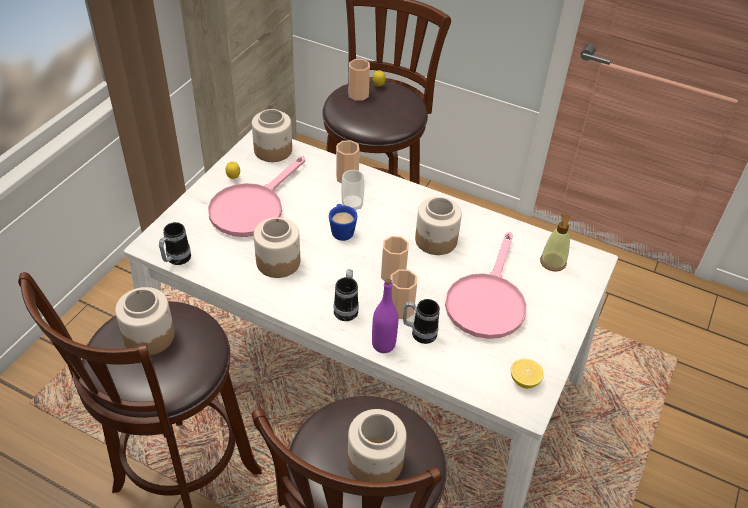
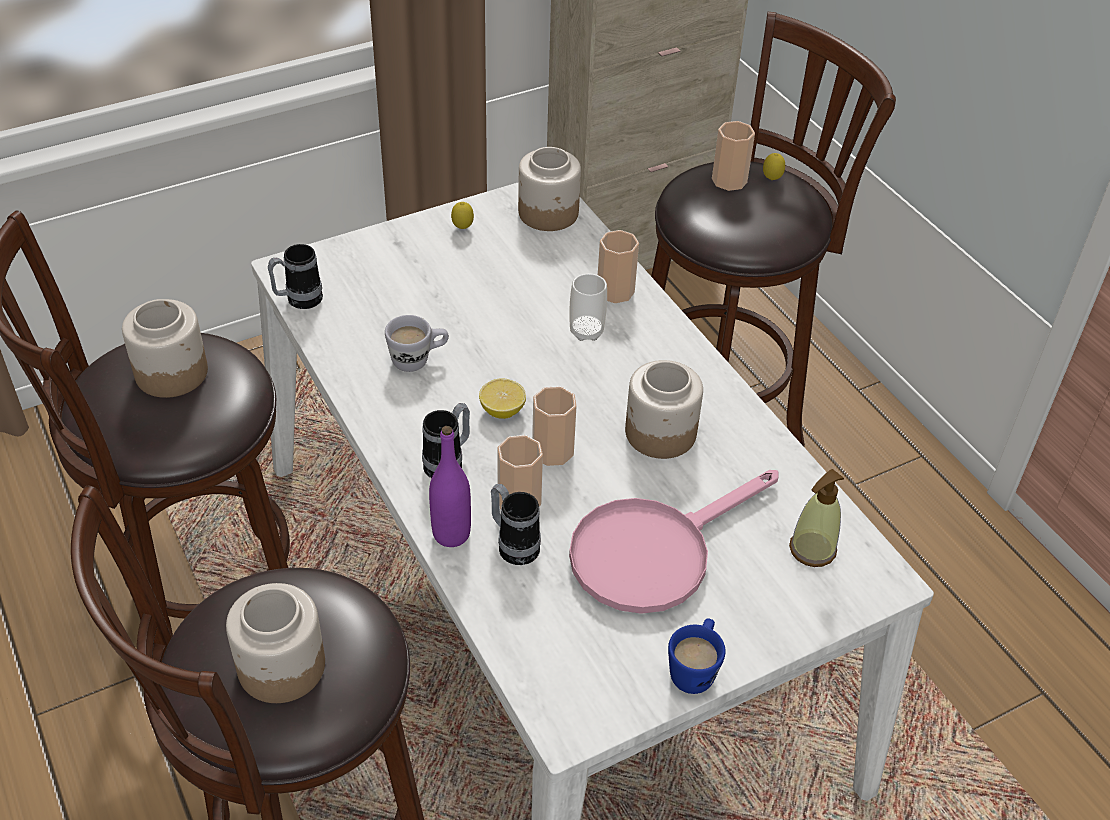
camera: 35 degrees right, 0 degrees up
(252, 207) = (451, 276): pink frying pan -> none
(278, 261) = (418, 360): jar -> white mug
(341, 230) = (539, 358): blue mug -> blue mug (695, 669)
(524, 380) = (600, 688): lemon -> lemon (502, 410)

